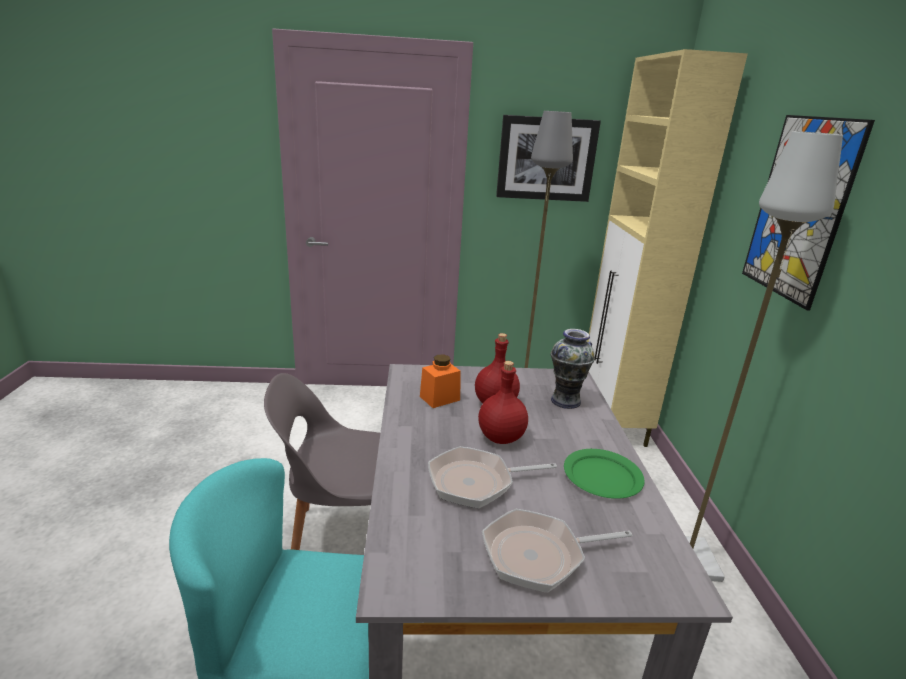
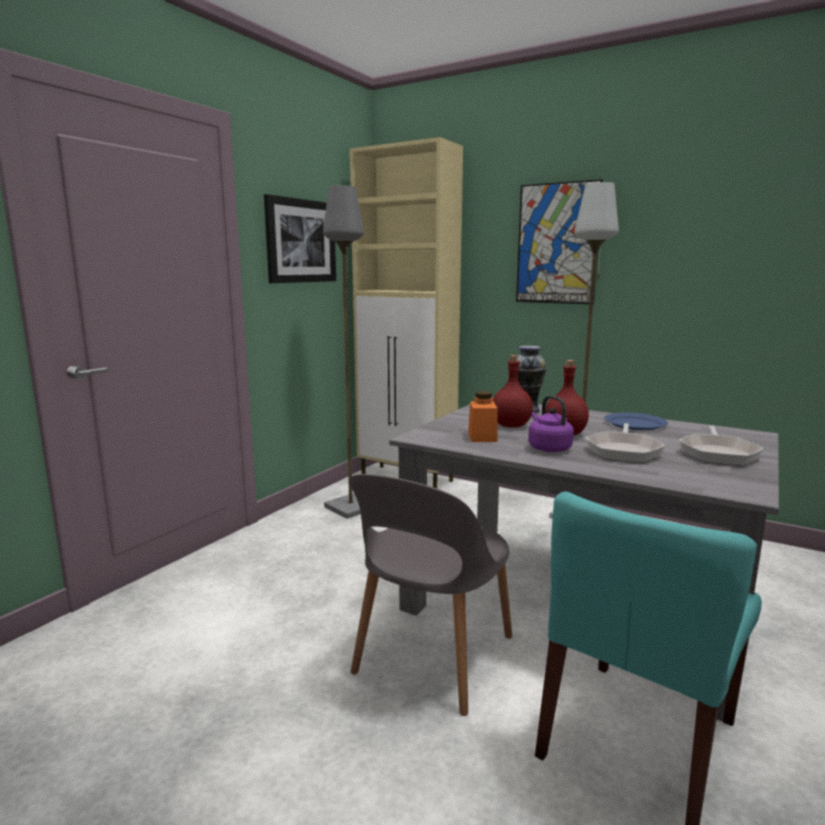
camera: 55 degrees left, 10 degrees down
(439, 437) = (548, 448): none -> purple kettle
(602, 476) = (634, 424): green plate -> blue plate

